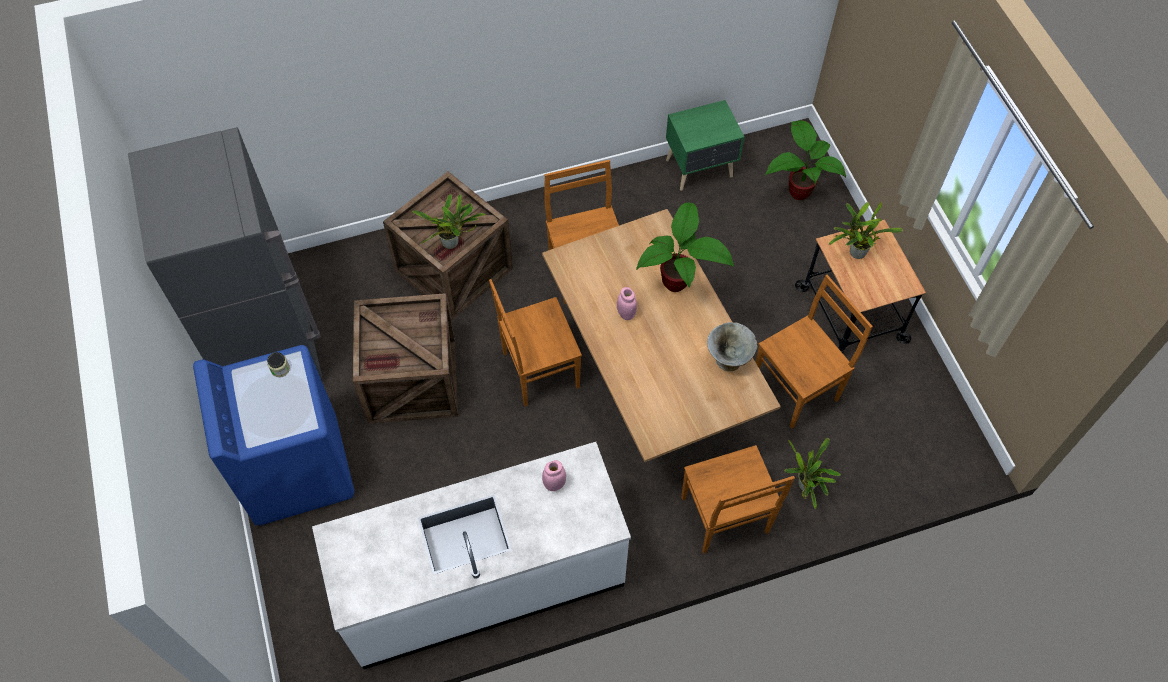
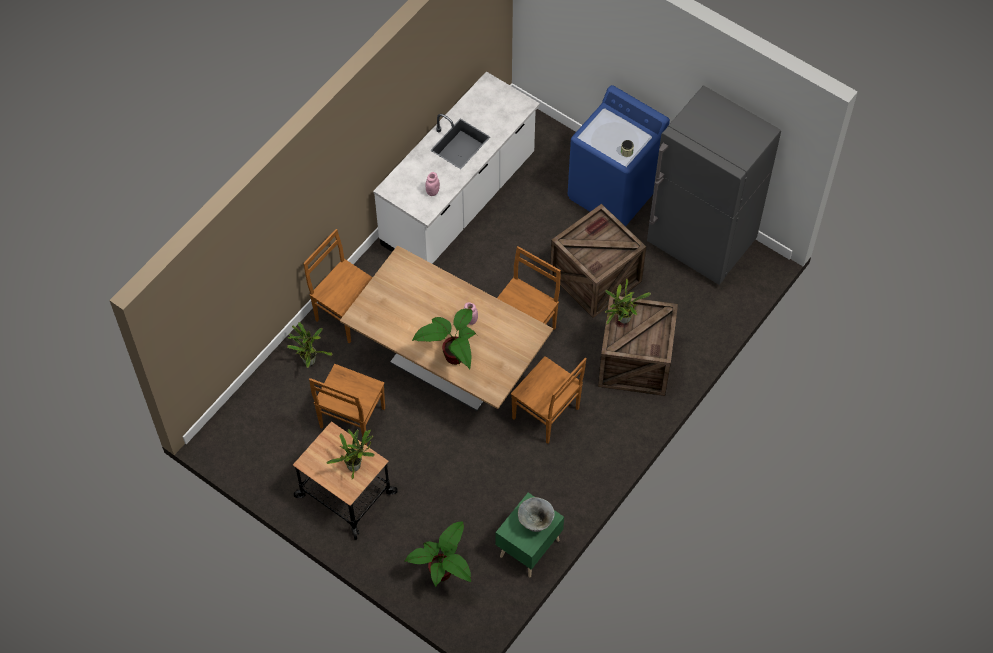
camera: 145 degrees right, 0 degrees up
(728, 360) = (388, 329): grey bowl -> grey bowl (535, 523)

